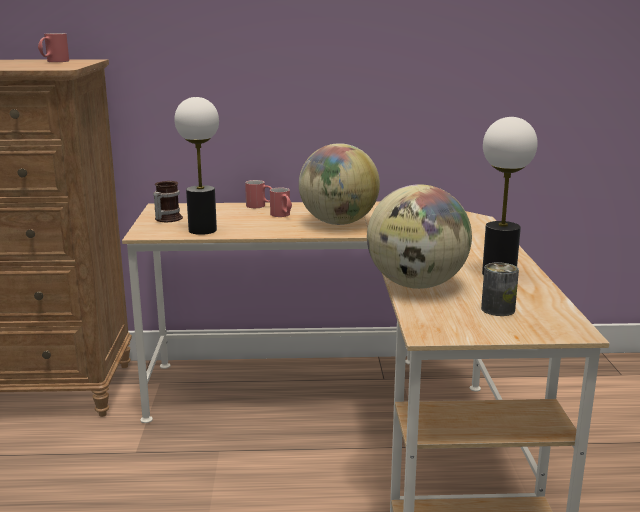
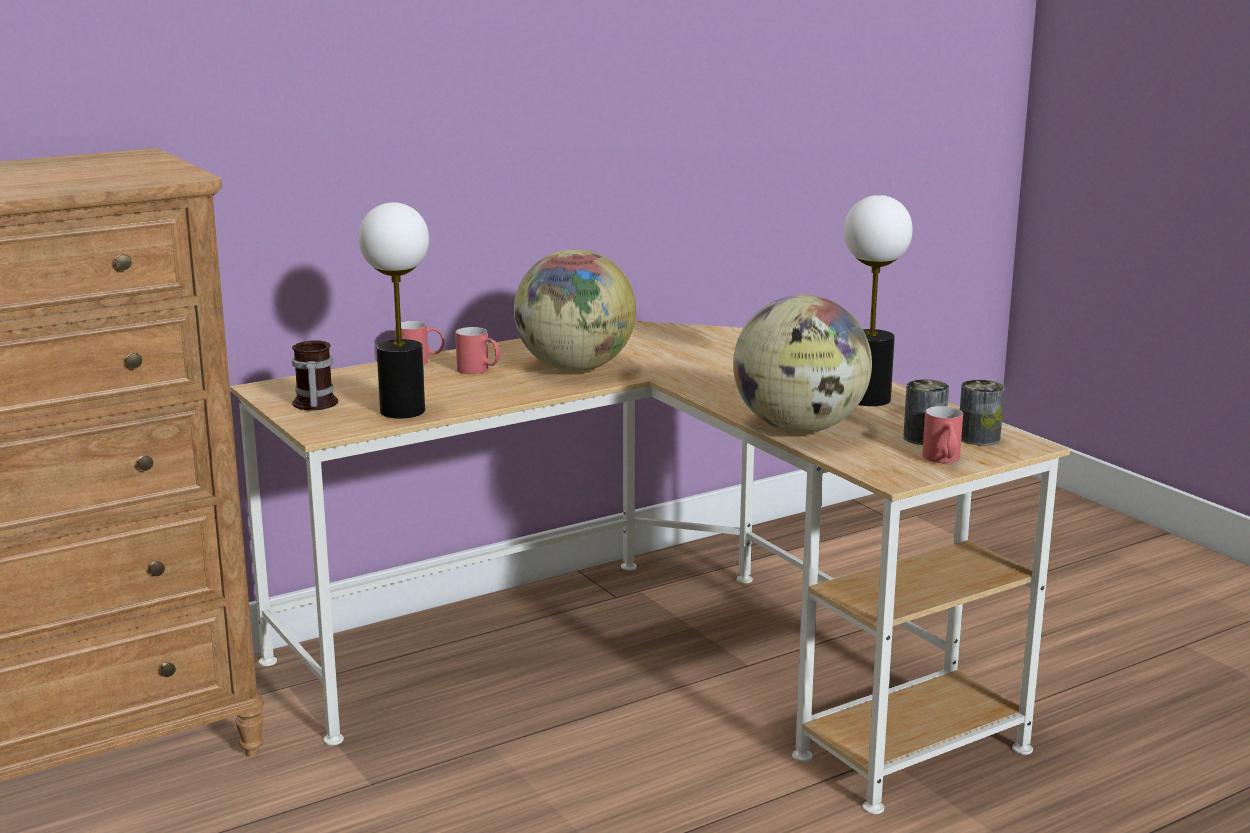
camera: 30 degrees left, 0 degrees up
(54, 62) = (101, 163): red mug -> red mug (943, 460)
(541, 318) = (978, 438): none -> can

